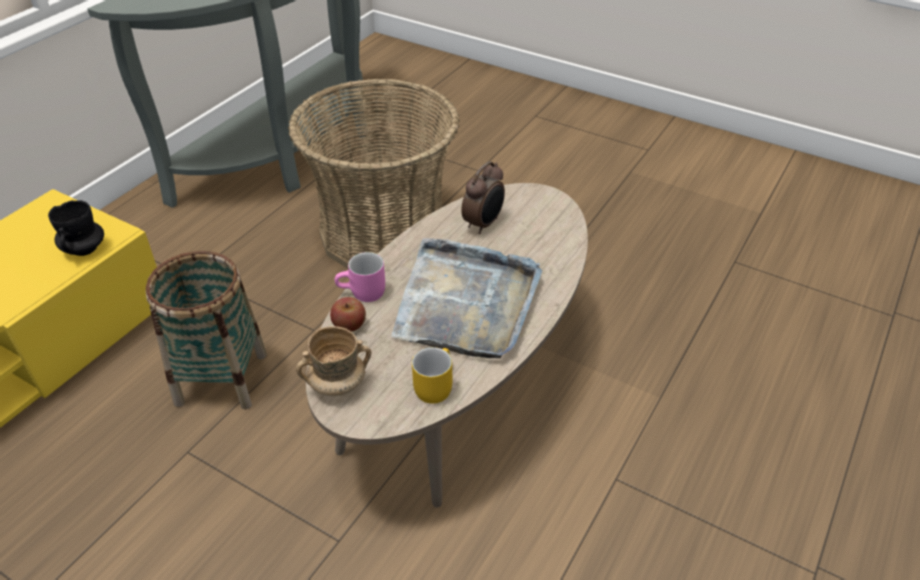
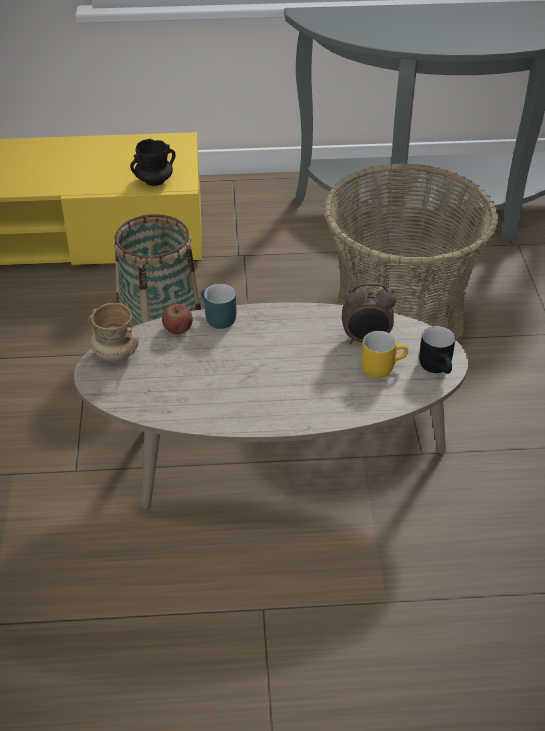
camera: 55 degrees right, 0 degrees up
(363, 294) = (216, 318): pink mug -> turquoise mug
(433, 385) = (156, 400): yellow mug -> yellow mug (381, 366)
(466, 302) = (259, 375): grey tray -> none
(551, 204) = (439, 367): none -> black mug

